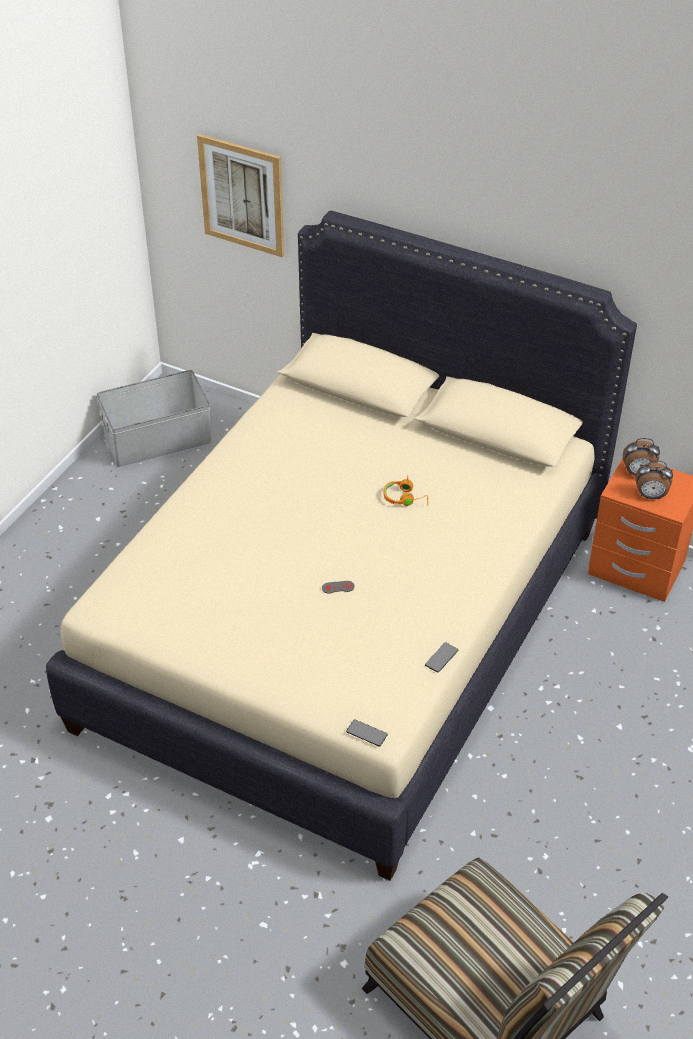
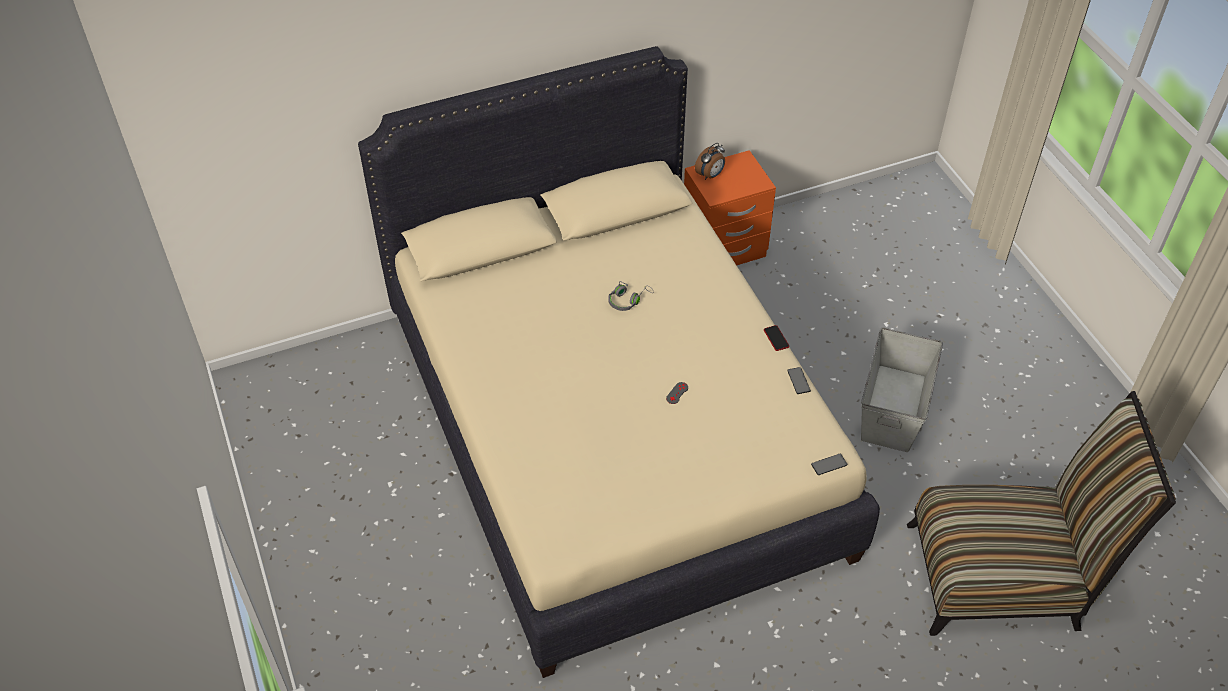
camera: 50 degrees left, 5 degrees up
(159, 441) = (290, 423): grey storage box -> grey storage box (894, 407)
(242, 195) = (277, 151): picture -> none
(405, 498) = (628, 300): orange headphones -> grey headphones
(474, 615) = (776, 338): none -> phone
(650, 496) = (737, 184): alarm clock -> none

